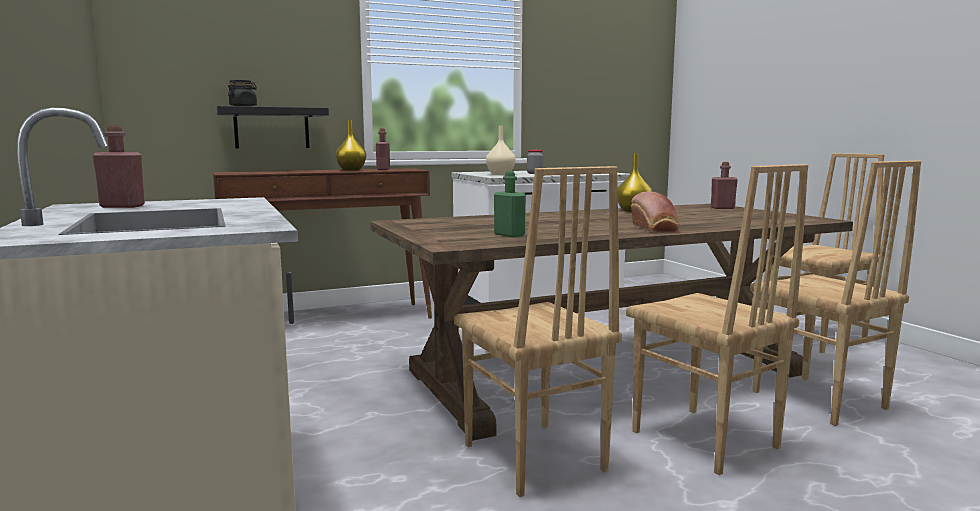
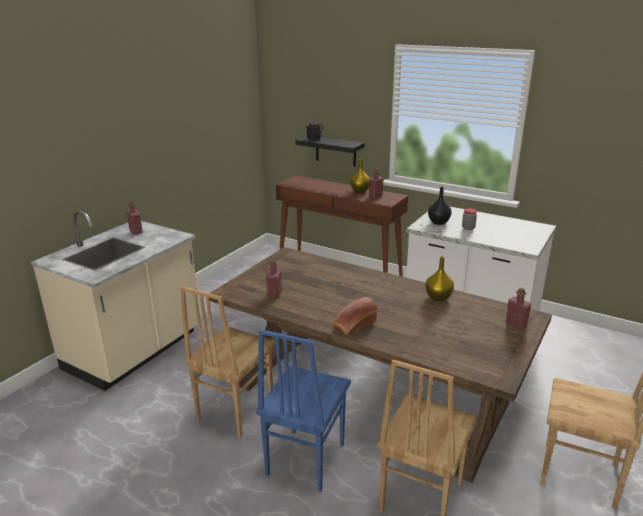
camera: 55 degrees right, 15 degrees up
(500, 174) = (438, 222): beige vase -> black vase
(509, 235) = (274, 294): green bottle -> red bottle
(703, 440) = (304, 459): brown chair -> blue chair

